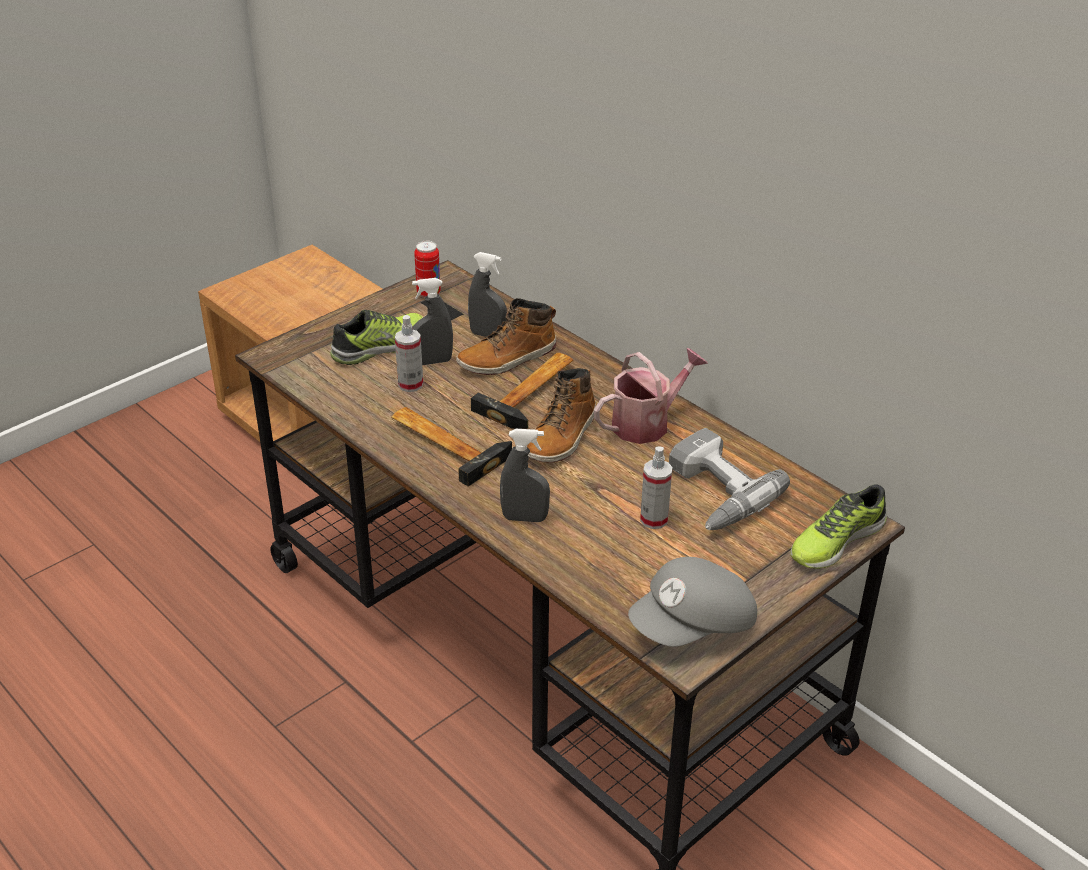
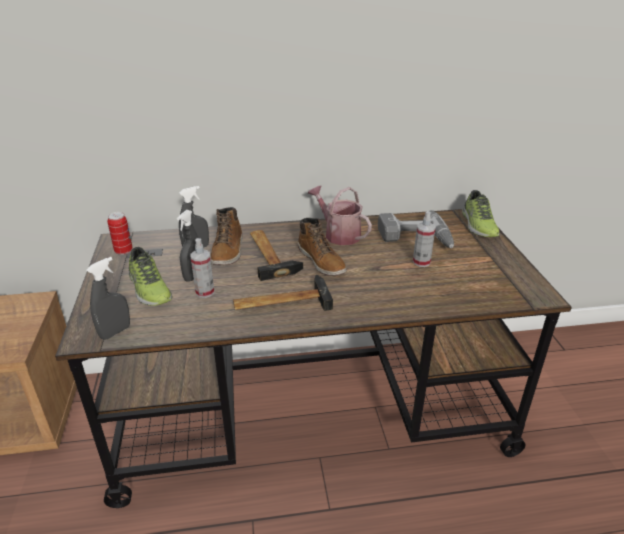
camera: 55 degrees left, 5 degrees down
(380, 347) = (148, 289): shoe -> shoe turned 150 degrees clockwise
(524, 518) = (382, 301): grey spray bottle -> grey spray bottle (115, 332)
(647, 423) = (339, 234): watering can -> watering can turned 45 degrees counterclockwise
(693, 626) = (517, 284): grey cap -> none

